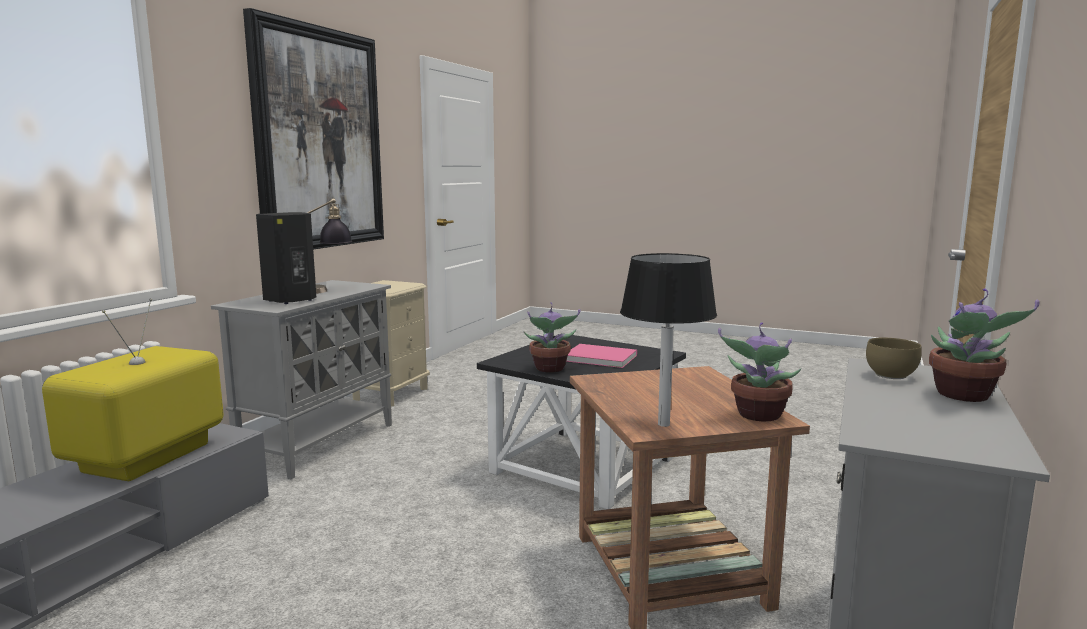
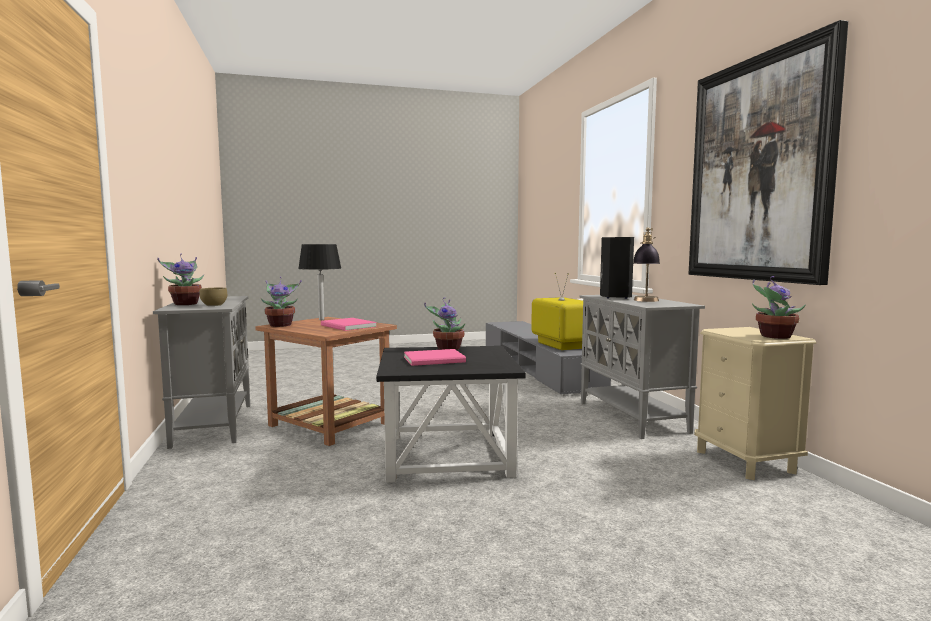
camera: 140 degrees right, 5 degrees down
(393, 283) = (773, 336): none -> potted plant
(648, 385) = (348, 326): none -> pink book

